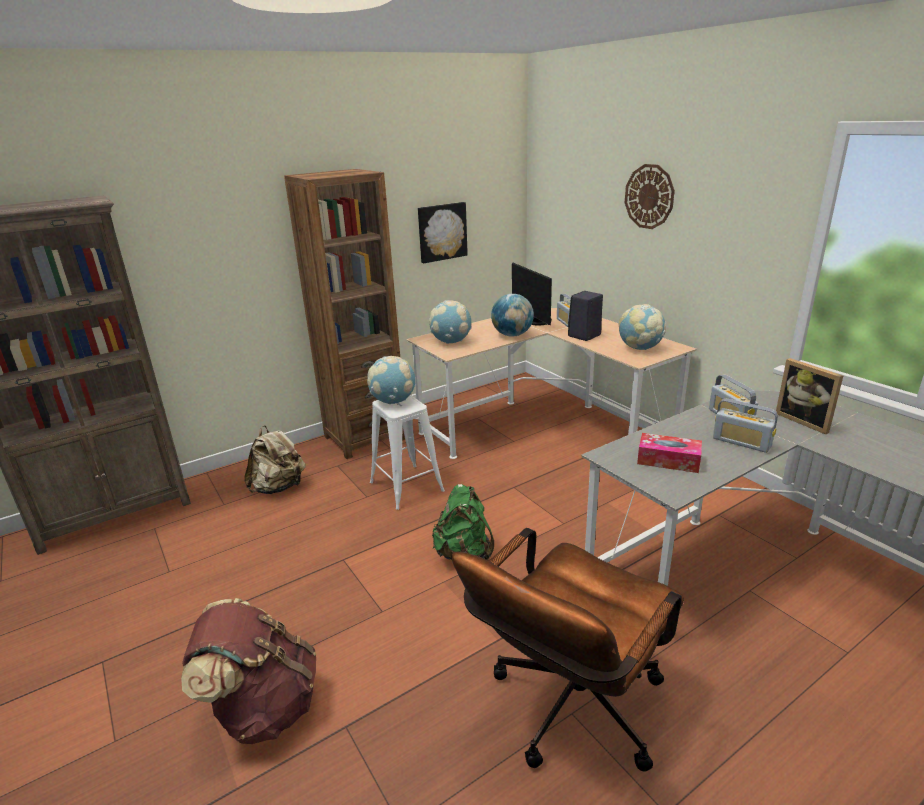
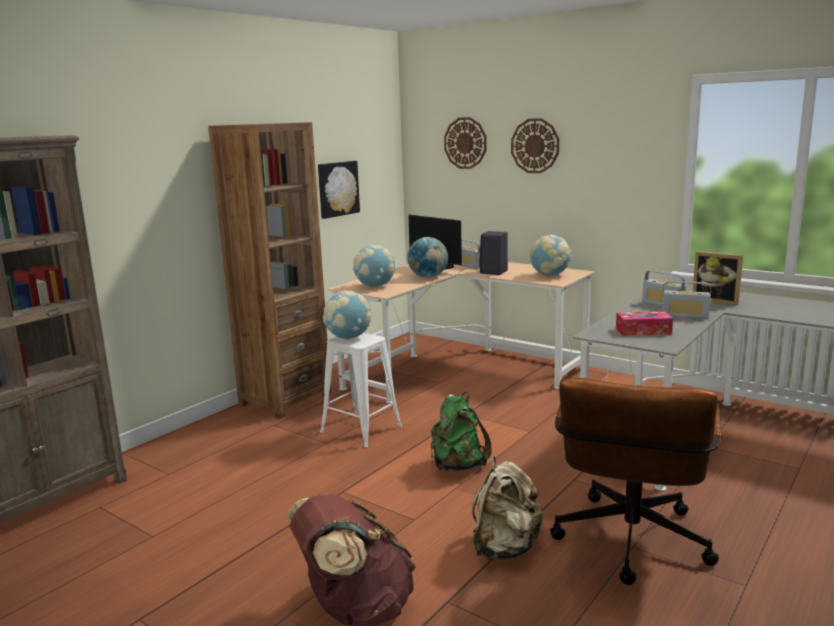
camera: 20 degrees left, 10 degrees down
(279, 487) = (222, 451): beige backpack -> beige backpack (505, 548)
(582, 186) = (465, 143): none -> wall clock

